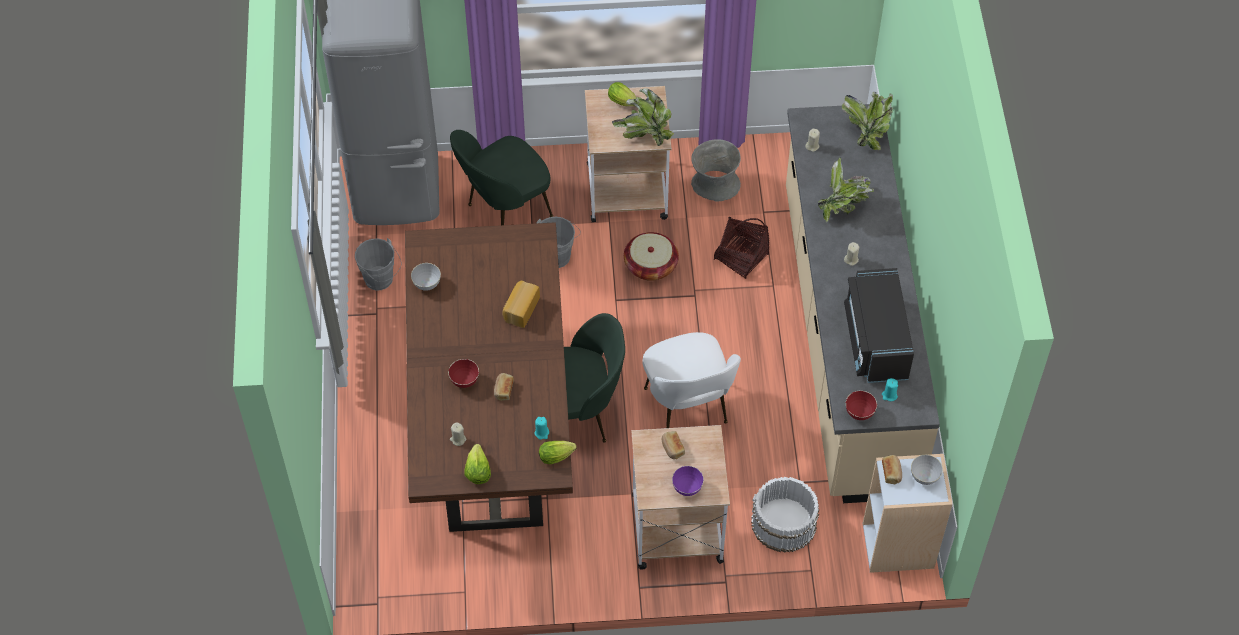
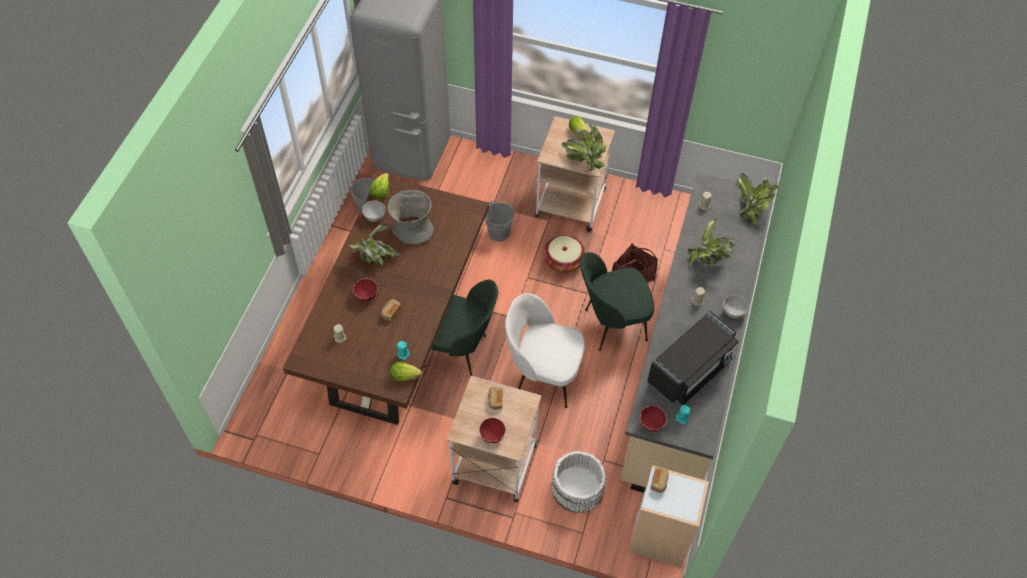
camera: 20 degrees right, 0 degrees up
(450, 333) = (373, 258): none -> potted plant
(477, 471) = (342, 366): lettuce -> lettuce (380, 191)
(504, 214) = (476, 192): green chair -> green chair (610, 326)
(520, 309) = (432, 257): bread -> none
(687, 412) = (542, 377): white chair -> white chair turned 105 degrees clockwise
(687, 488) = (492, 436): purple bowl -> red bowl
(715, 184) = (636, 218): grey vase -> grey vase (412, 229)
(876, 340) = (690, 370): black microwave -> black microwave turned 150 degrees counterclockwise
(924, 476) = (685, 495): grey bowl -> grey bowl (733, 312)

